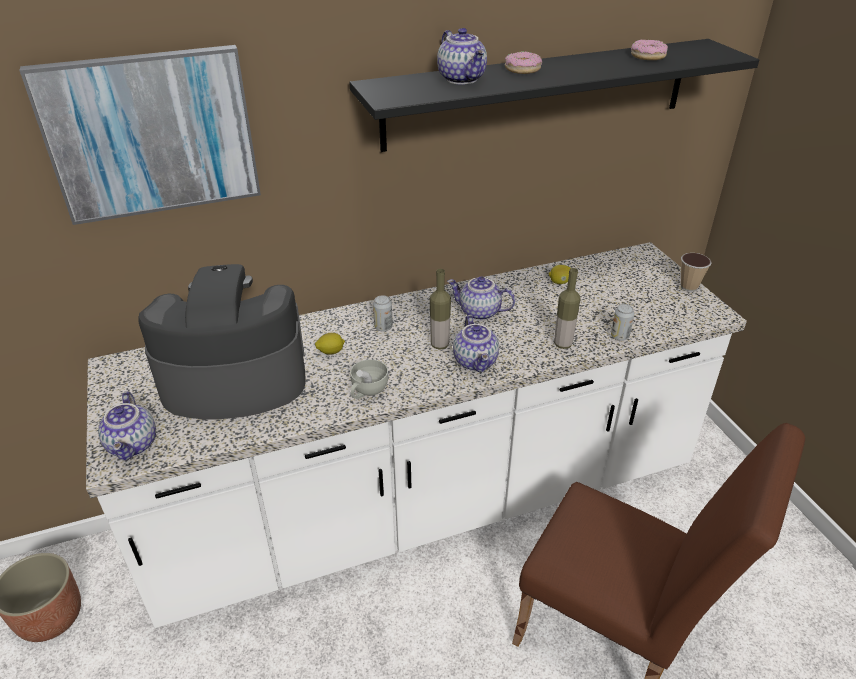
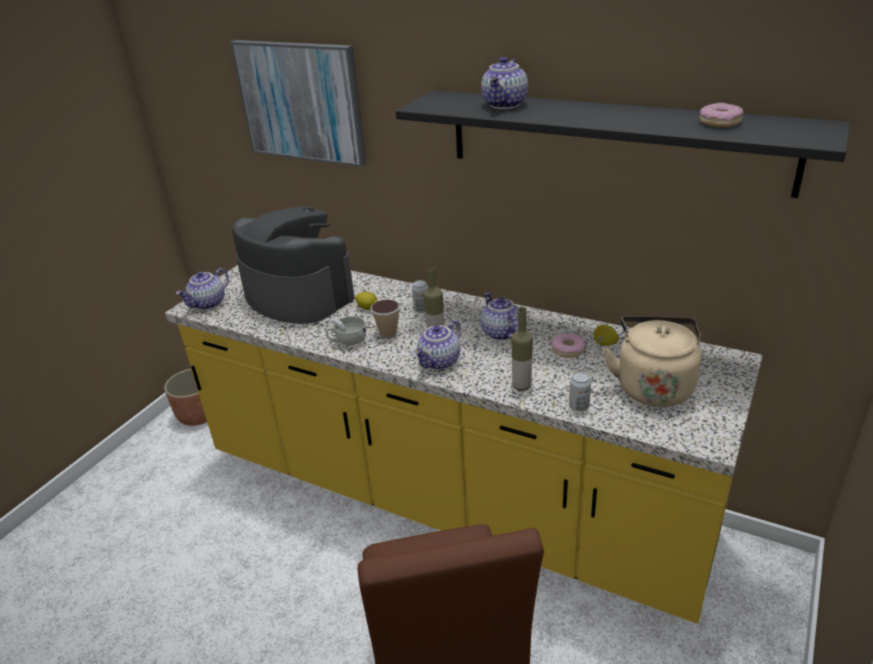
camera: 50 degrees right, 5 degrees down
(428, 504) = (448, 499): white counter -> yellow counter
(522, 69) = (571, 108): donut -> donut (568, 350)
(633, 295) = (653, 386): none -> beige kettle
(689, 286) = (727, 407): cup -> cup (388, 333)

